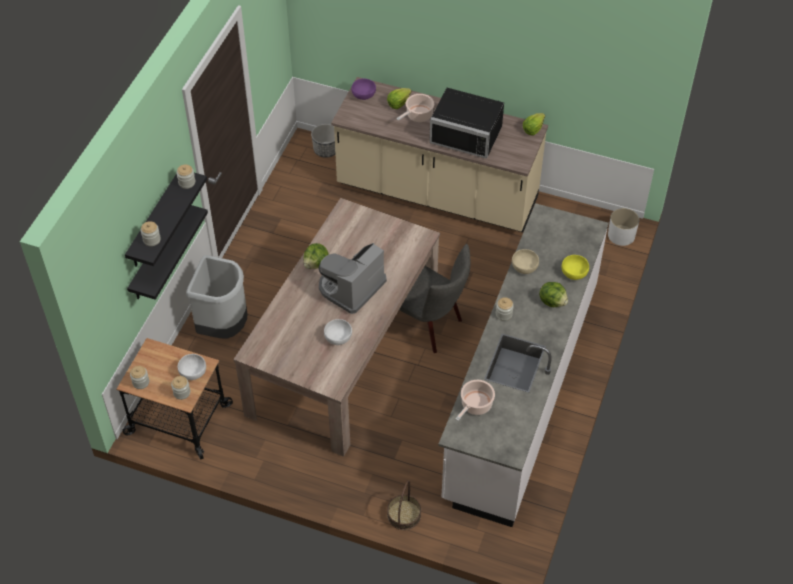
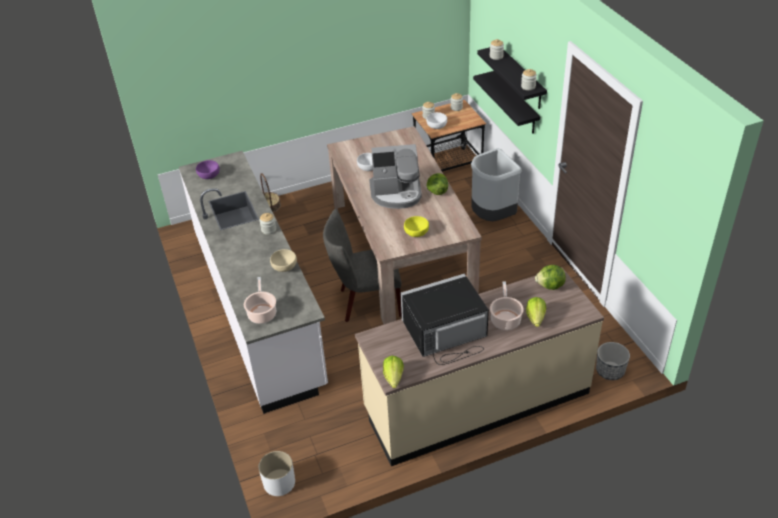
camera: 140 degrees right, 10 degrees down
(351, 287) = (396, 193): coffee machine -> coffee machine turned 90 degrees clockwise
(364, 94) = (573, 305): purple bowl -> purple bowl (208, 175)
(475, 405) = (237, 176): cooking pot -> cooking pot (262, 313)
(552, 301) = (240, 258): lettuce -> lettuce (550, 286)
(573, 272) = (241, 286): yellow bowl -> yellow bowl (417, 232)

